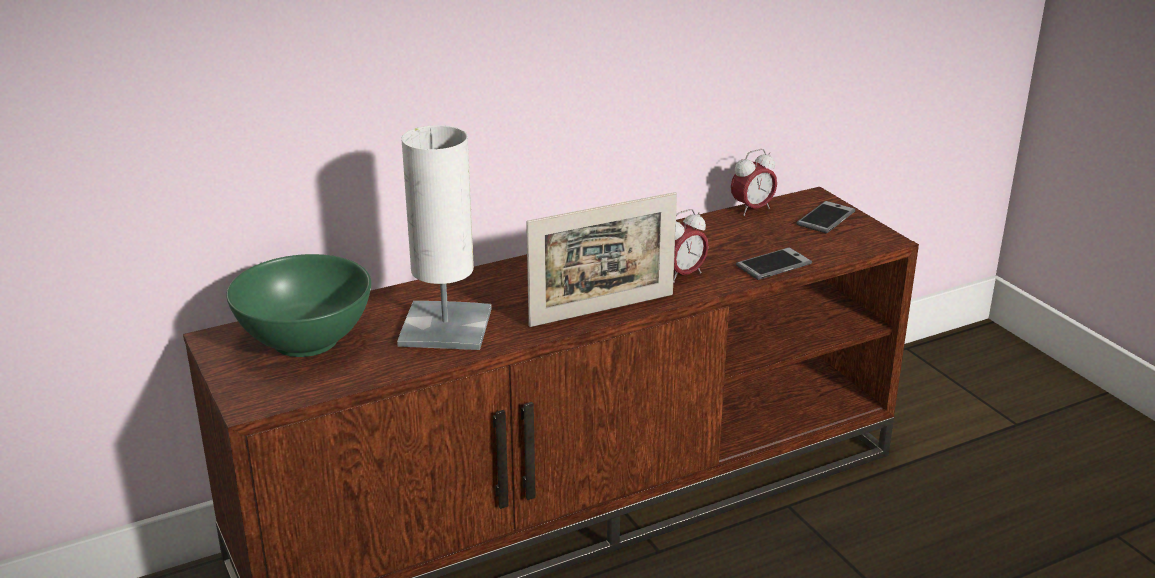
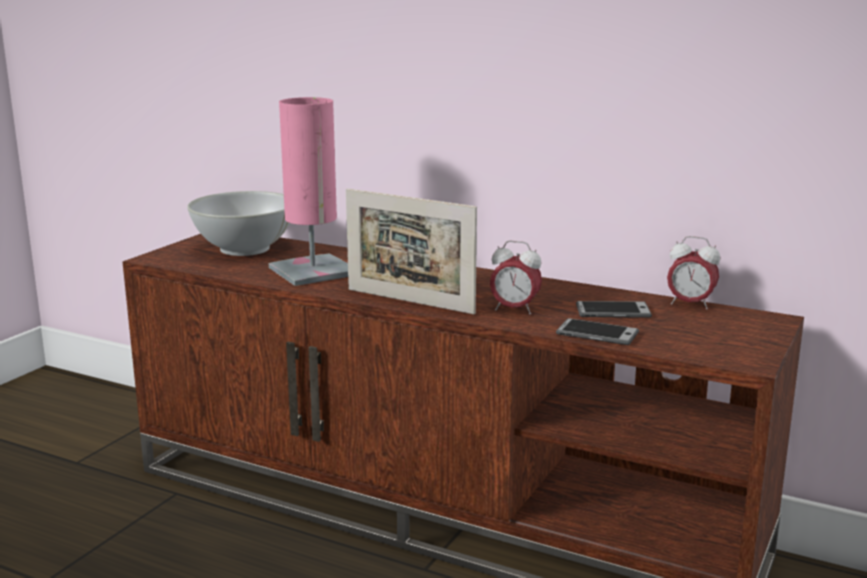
camera: 55 degrees right, 10 degrees down
(305, 341) = (244, 249): green bowl -> white bowl
(445, 327) = (313, 271): white table lamp -> pink table lamp
(825, 218) = (737, 332): phone -> phone (613, 311)

